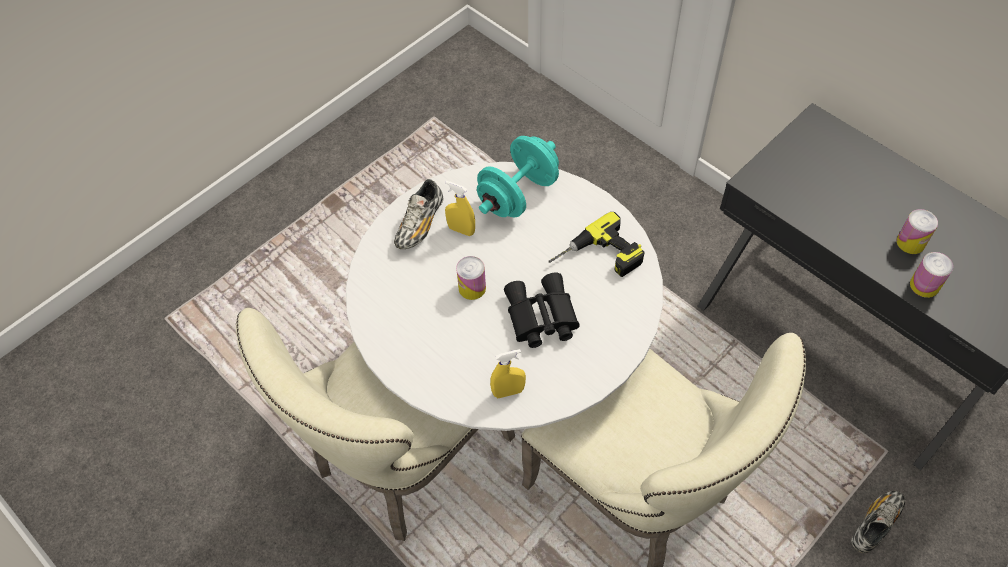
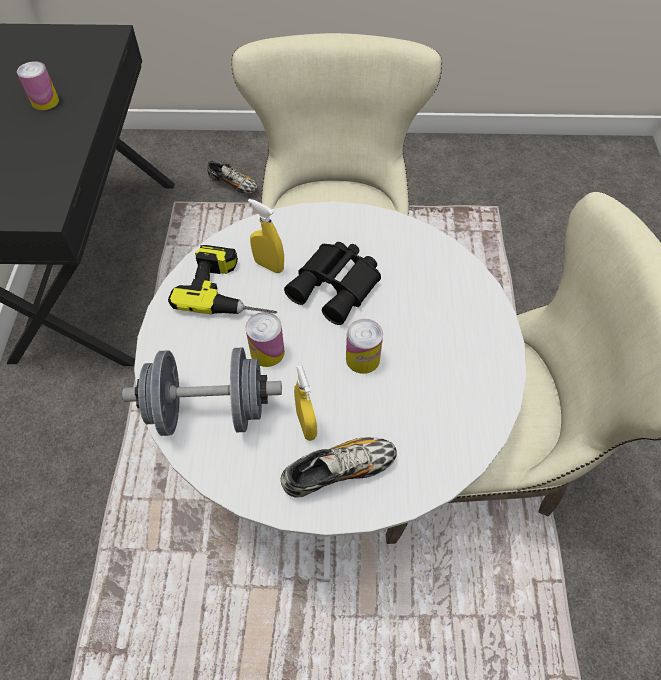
camera: 135 degrees left, 0 degrees up
(508, 392) = (426, 258): yellow spray bottle -> yellow spray bottle (269, 265)
(518, 194) = (209, 410): turquoise dumbbell -> grey dumbbell
(875, 524) = (234, 185): shoe -> shoe turned 150 degrees counterclockwise
(924, 285) = (87, 80): can -> can (267, 352)

